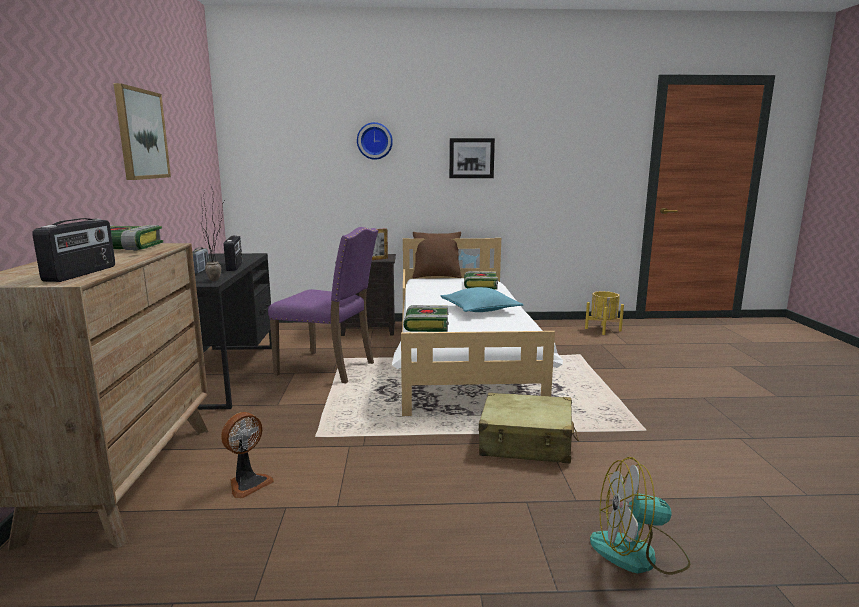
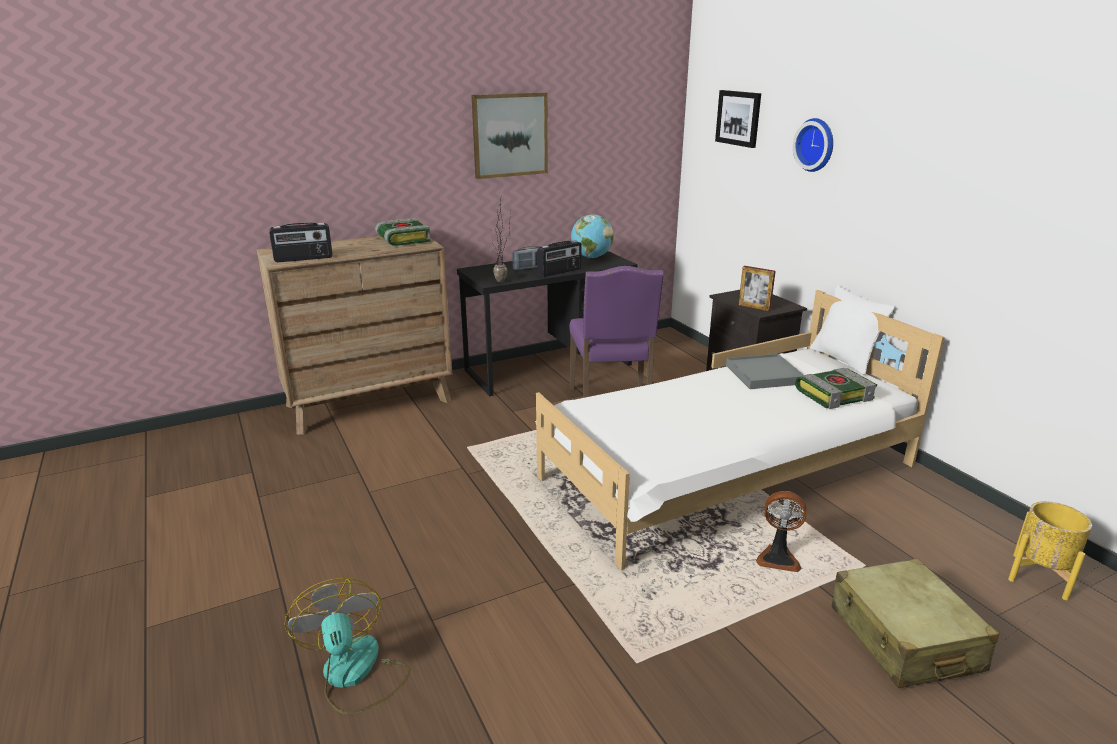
camera: 65 degrees right, 10 degrees up
(220, 257) = (591, 257): none -> globe
(248, 483) = (382, 446): fan -> fan (778, 558)
(426, 325) = (610, 401): book -> none
(436, 290) = (764, 374): none -> grey tray
(437, 277) = (843, 360): brown pillow -> white pillow
(471, 158) = (934, 193): picture -> picture (738, 118)
(480, 309) = (710, 417): turquoise pillow -> none
(526, 442) = (534, 566): beige suitcase -> beige suitcase (904, 639)

